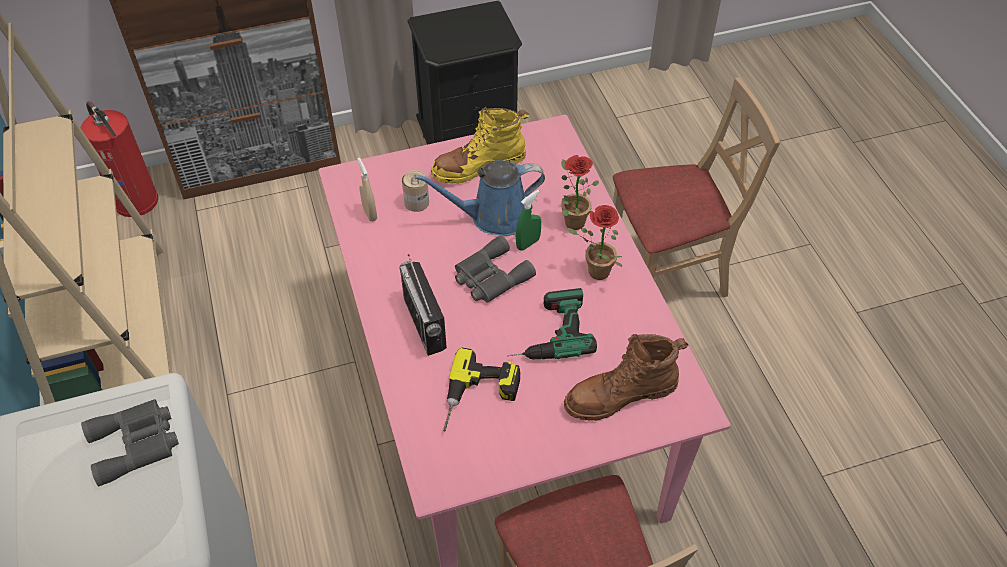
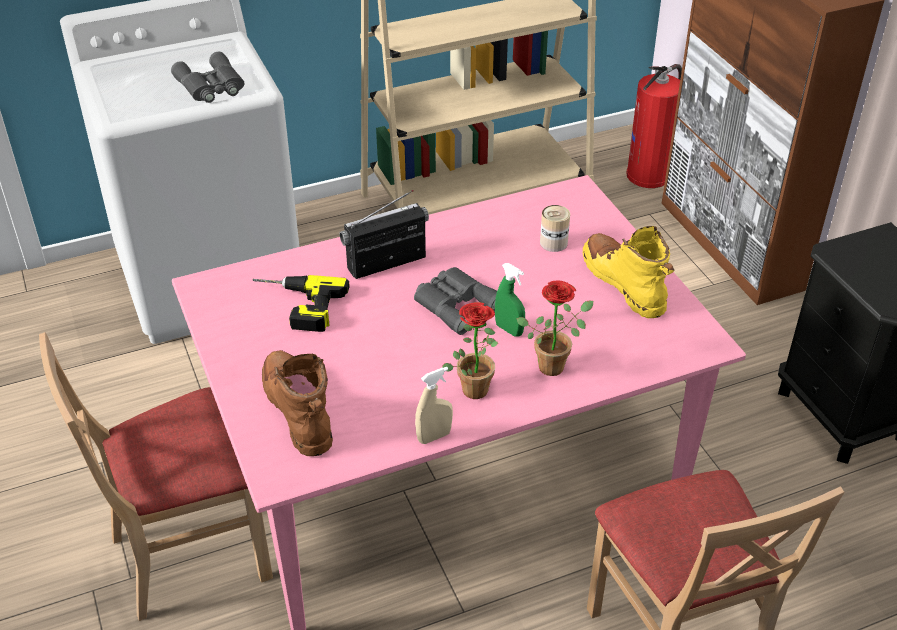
camera: 85 degrees right, 10 degrees down
(370, 213) = (530, 213): beige spray bottle -> beige spray bottle (434, 436)
(494, 216) = (545, 300): blue watering can -> none
(546, 332) = (381, 350): power drill -> none

